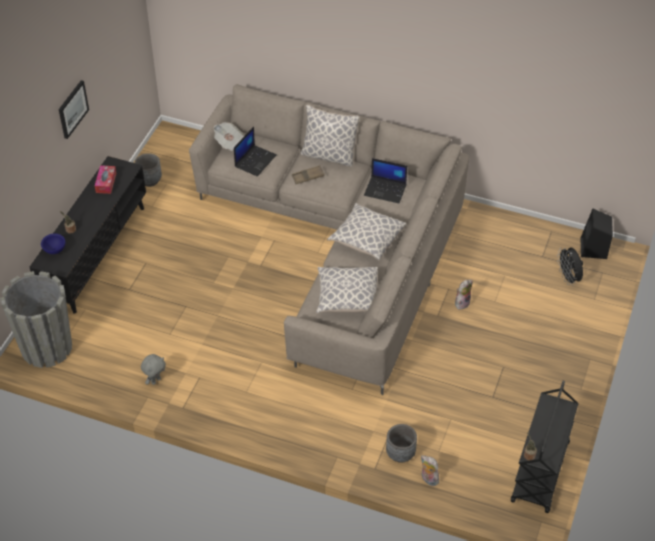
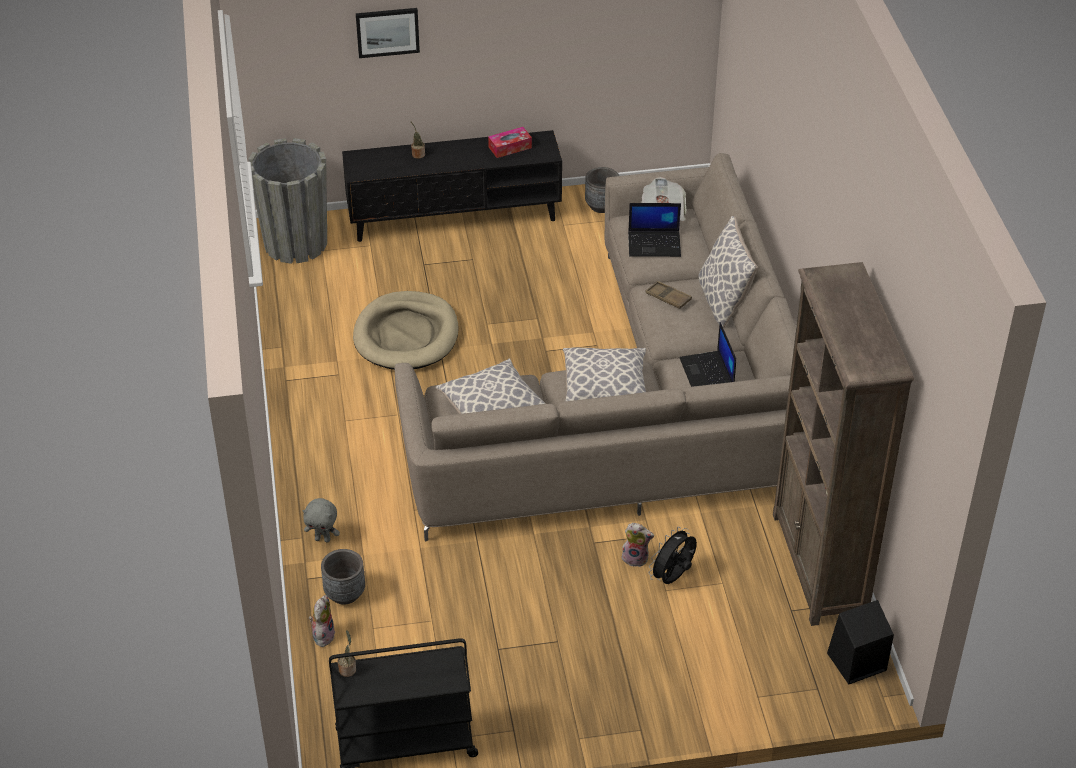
camera: 60 degrees right, 5 degrees down
(54, 250) = (379, 156): blue bowl -> none
(72, 109) = (502, 28): picture -> picture (387, 32)
(155, 380) = (309, 342): grey plush toy -> grey plush toy (323, 539)
(190, 327) = (406, 335): none -> beige dog bed
(517, 229) = (819, 566): none -> brown bookcase
(568, 278) = (773, 654): black fan -> black fan (673, 578)

